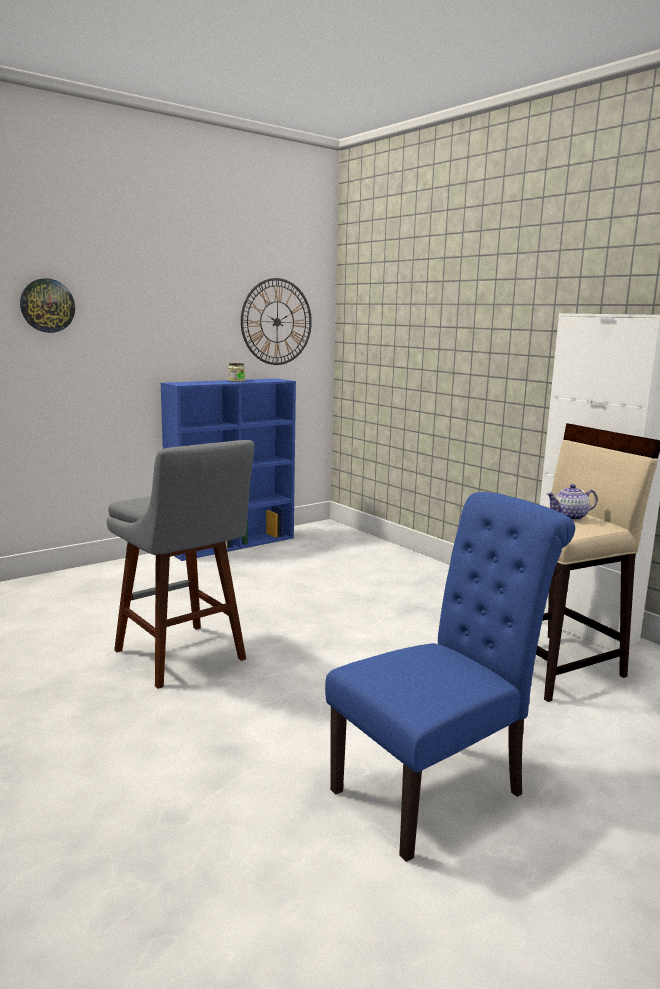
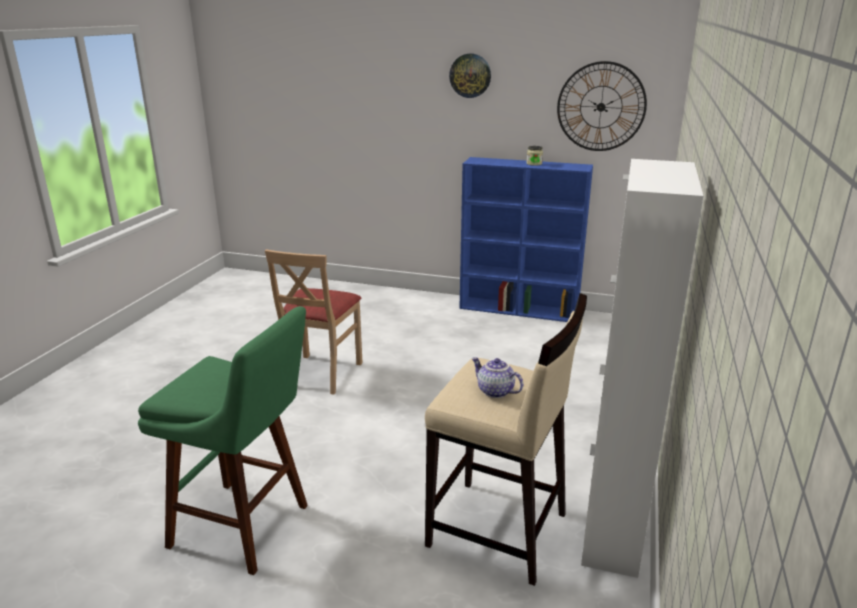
camera: 55 degrees right, 10 degrees up
(47, 305) = (385, 89): wall clock -> wall clock (470, 75)
(184, 658) = (321, 373): grey stool -> beige chair
(438, 789) = (247, 528): blue chair -> green stool

